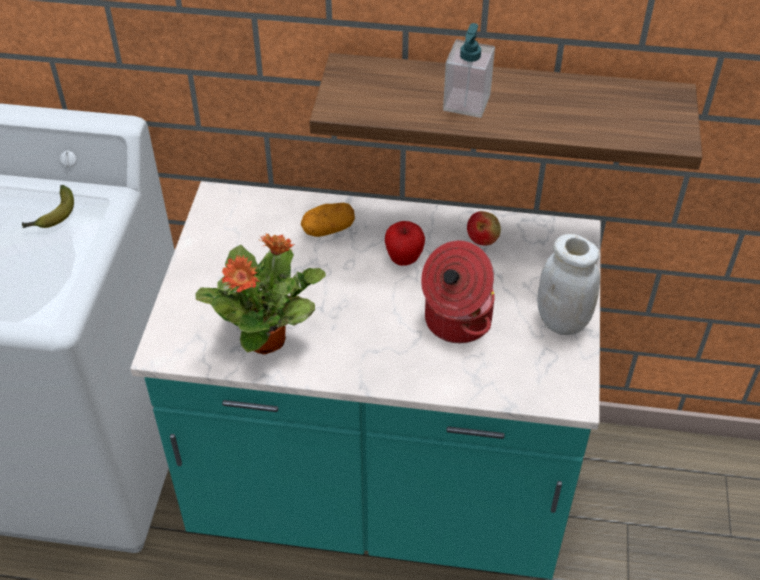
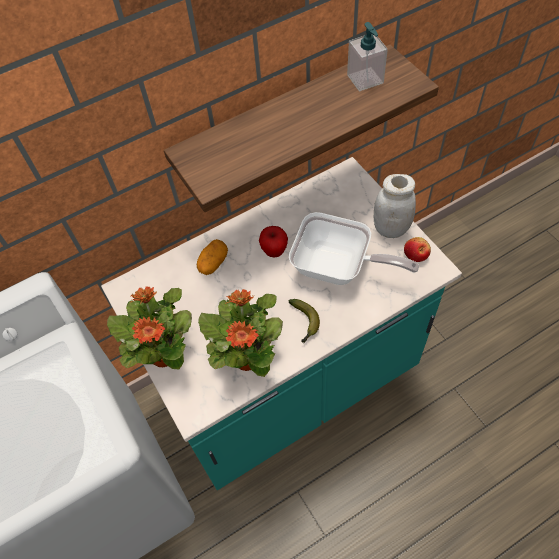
camera: 35 degrees left, 10 degrees up
(52, 216) = (35, 380): banana -> banana (304, 323)
(192, 279) = (164, 353): none -> potted plant
(455, 321) = (338, 268): cooking pot -> frying pan
(466, 103) = (283, 132): soap dispenser -> soap dispenser (365, 79)
(483, 238) = (303, 208): apple -> apple (416, 255)

